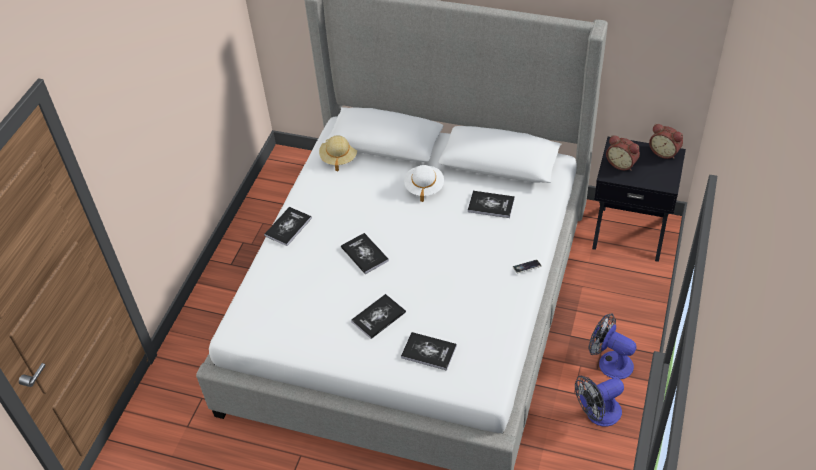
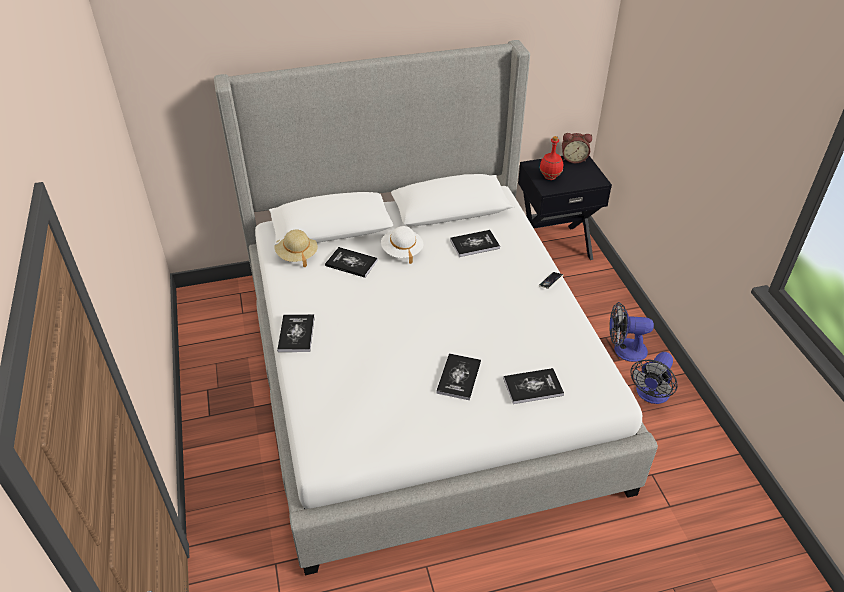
camera: 35 degrees left, 5 degrees down
(364, 254) = (396, 327): book -> book (351, 263)
(622, 163) = (550, 177): alarm clock -> red bottle

